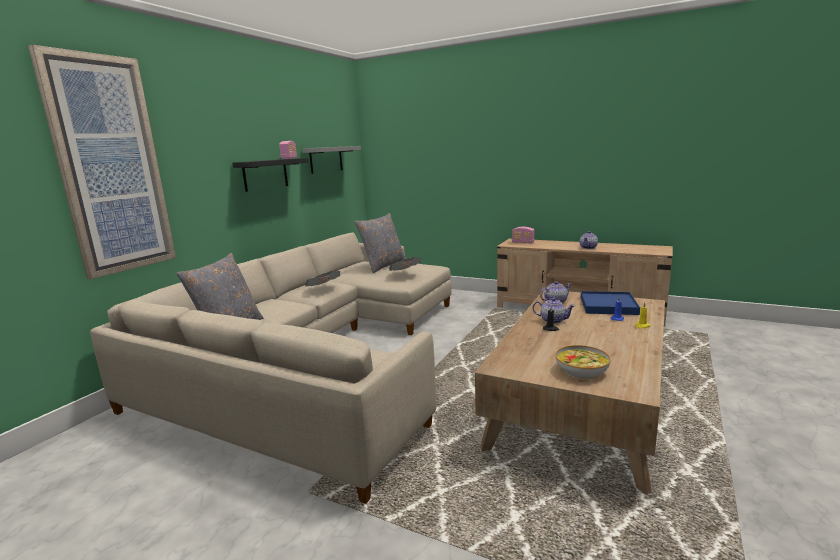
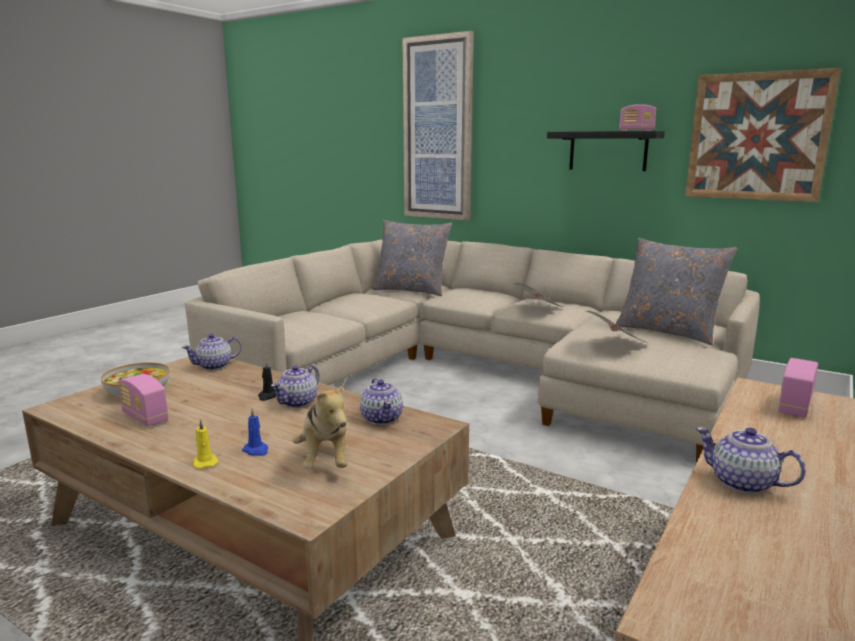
camera: 95 degrees right, 0 degrees up
(326, 159) = (757, 137): grey shelf -> picture
(510, 357) = (214, 366): none -> teapot
(608, 306) = (325, 459): blue tray -> plush toy
(616, 354) = (145, 417): none -> radio

